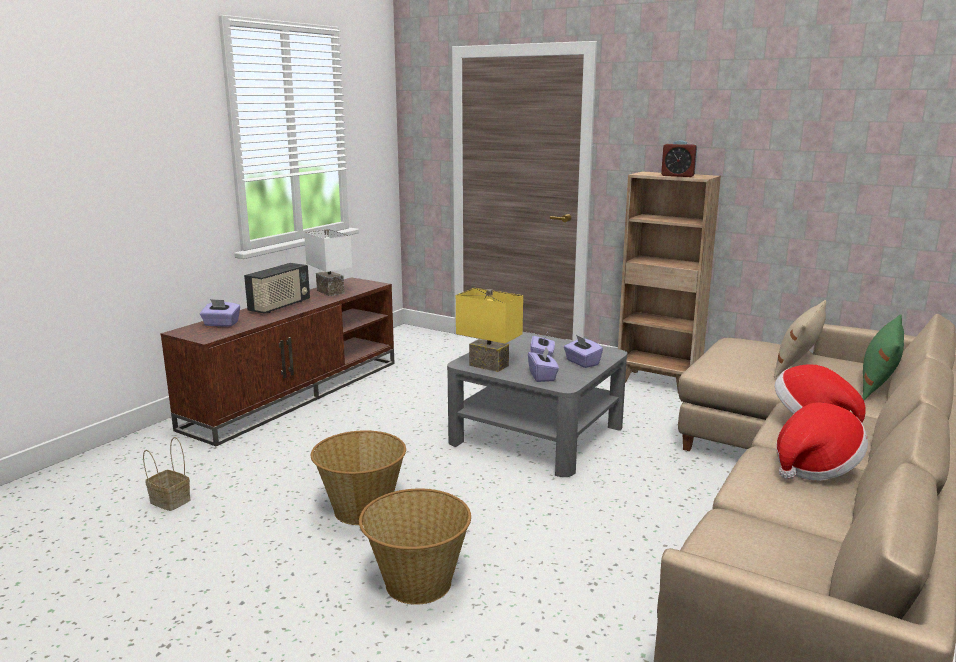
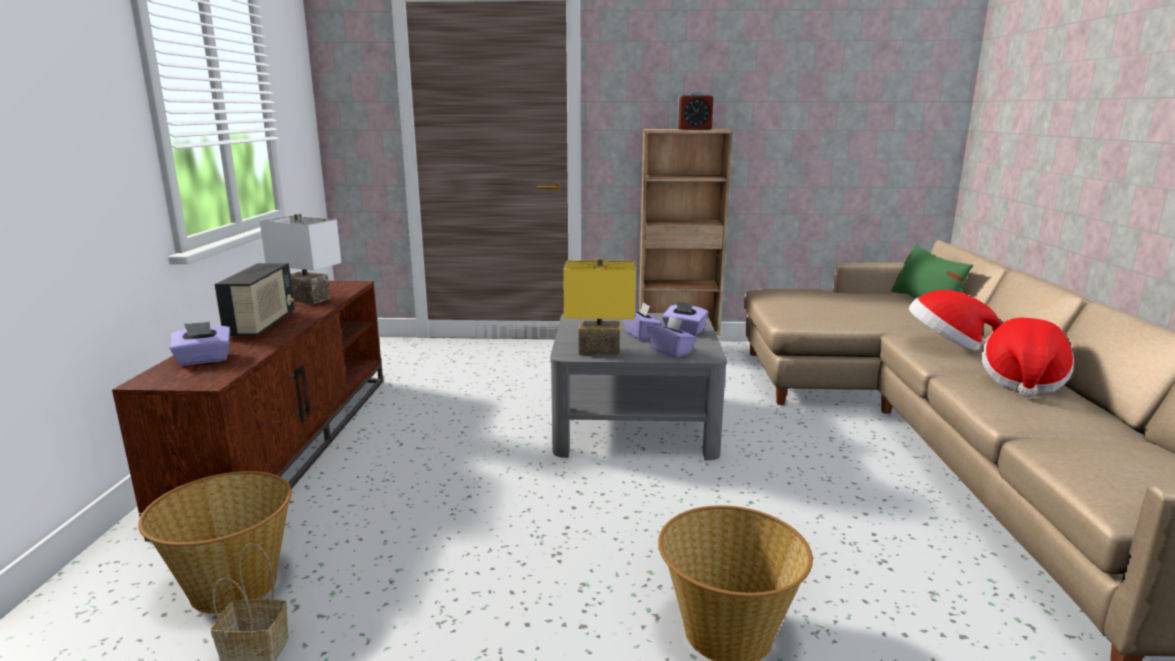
camera: 30 degrees left, 0 degrees up
(361, 509) = (551, 564): basket -> basket (232, 586)
(798, 362) = (848, 299): beige pillow -> none

